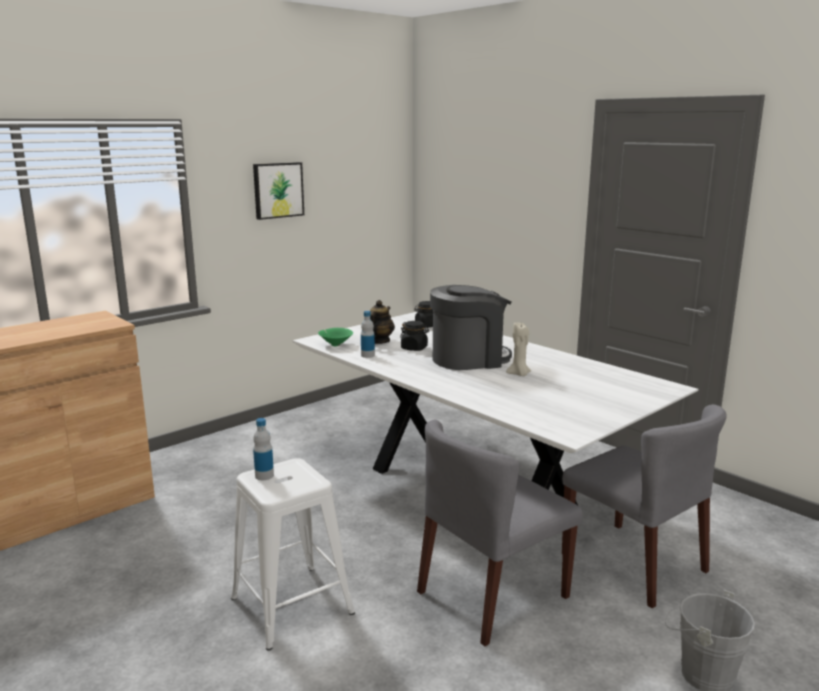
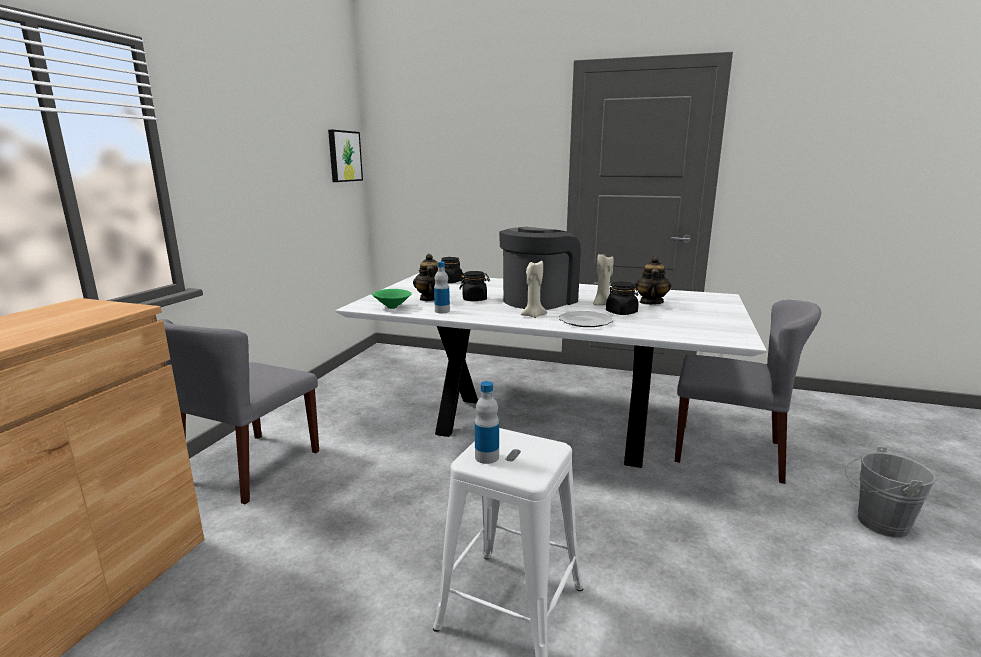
camera: 30 degrees left, 0 degrees up
(278, 190) = (255, 147): picture -> picture (344, 156)
(433, 373) = (533, 315): none -> beige candle
(467, 388) = (586, 321): none -> plate
(492, 595) = (672, 517): grey chair -> grey chair (251, 467)
(519, 386) = (621, 312): none -> black jar
(573, 380) = (650, 302): none -> teapot

